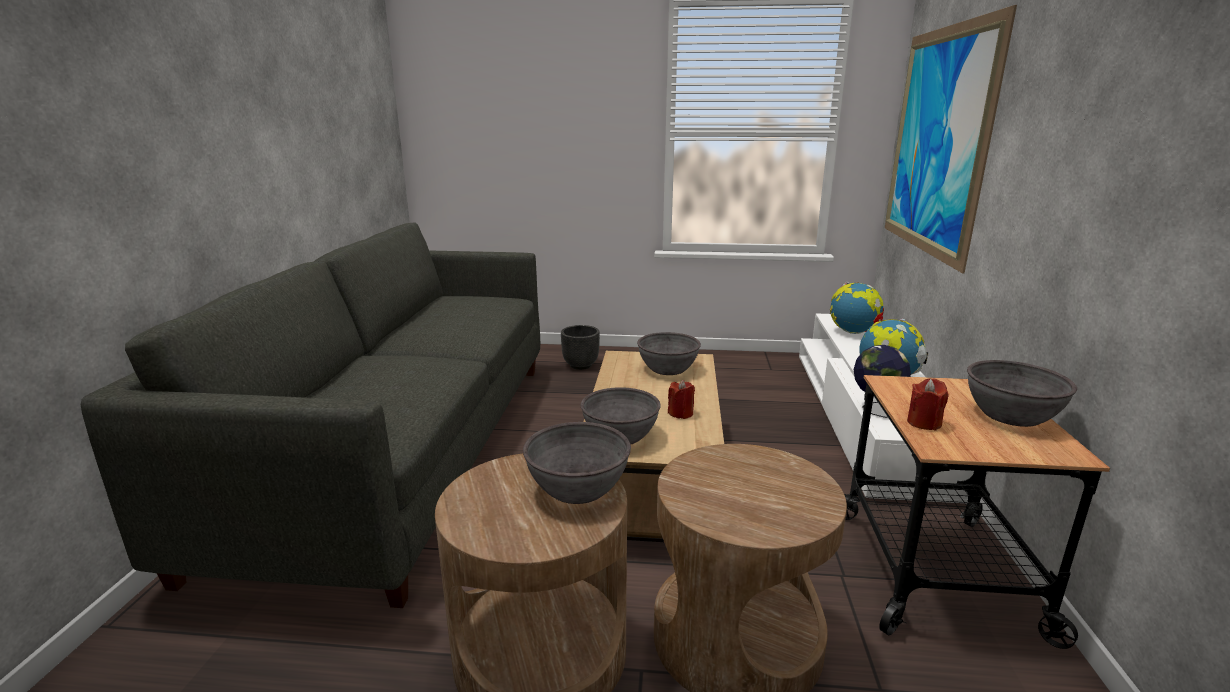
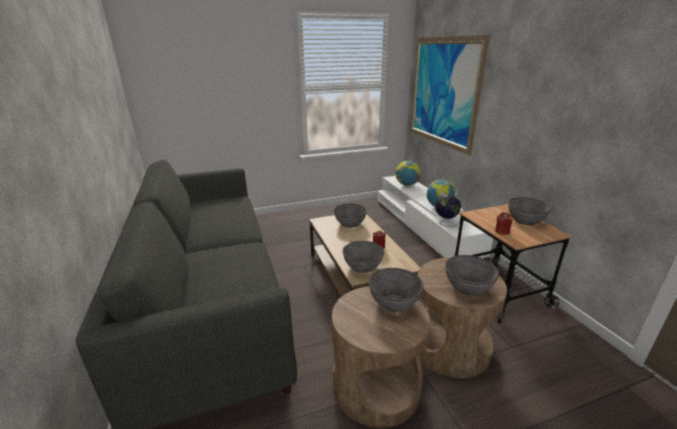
camera: 25 degrees left, 5 degrees up
(581, 365) = (272, 226): black planter -> none
(749, 503) = (468, 287): none -> grey bowl

